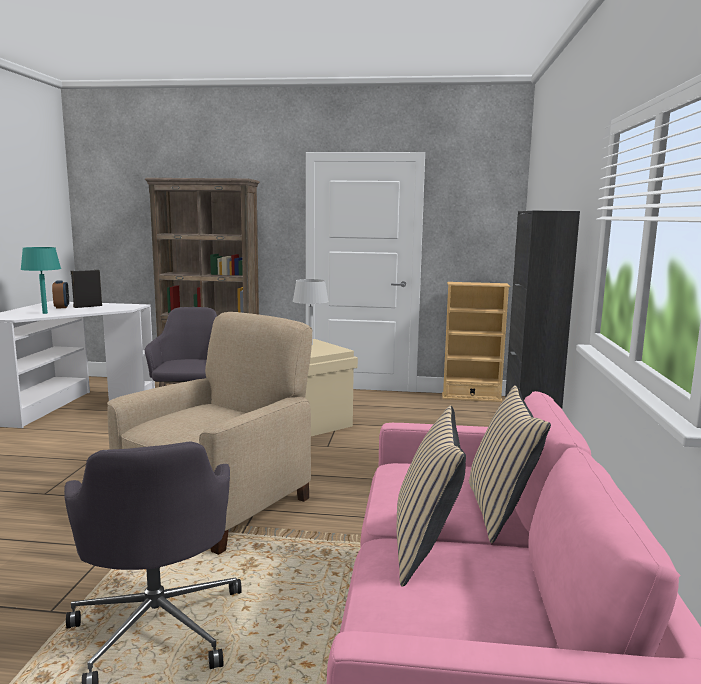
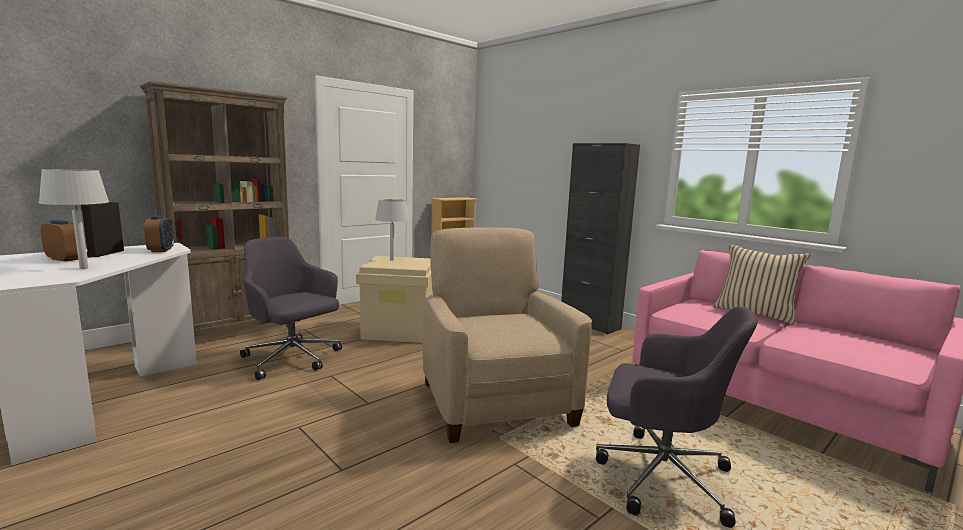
camera: 50 degrees left, 0 degrees up
(45, 313) = (84, 268): turquoise table lamp -> grey table lamp
(117, 308) = (161, 250): none -> alarm clock
(425, 547) = (790, 335): beige pillow -> none

